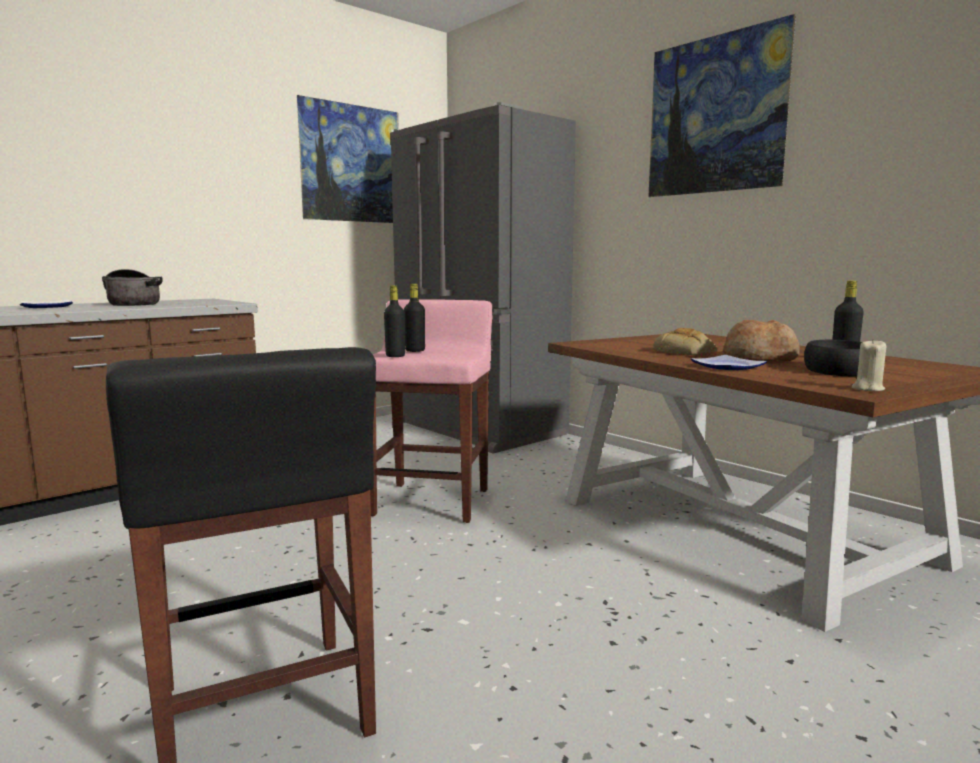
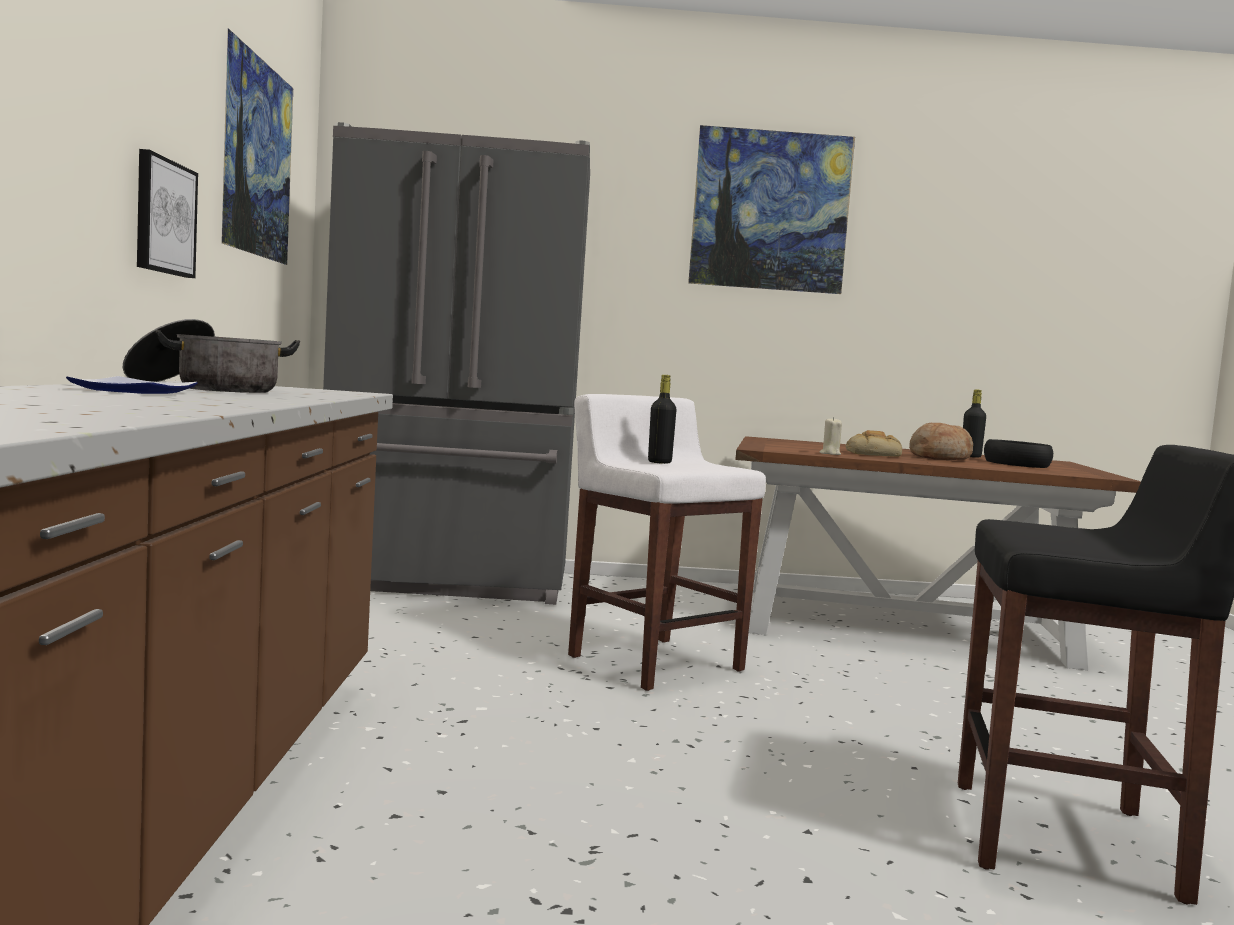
camera: 50 degrees left, 5 degrees down
(229, 212) = (164, 217): none -> picture
(395, 356) = (683, 469): black bottle -> none
(432, 501) = (654, 662): pink stool -> white stool
(727, 366) = (966, 464): plate -> none
(867, 389) = (1098, 474): beige candle -> beige candle (830, 454)

